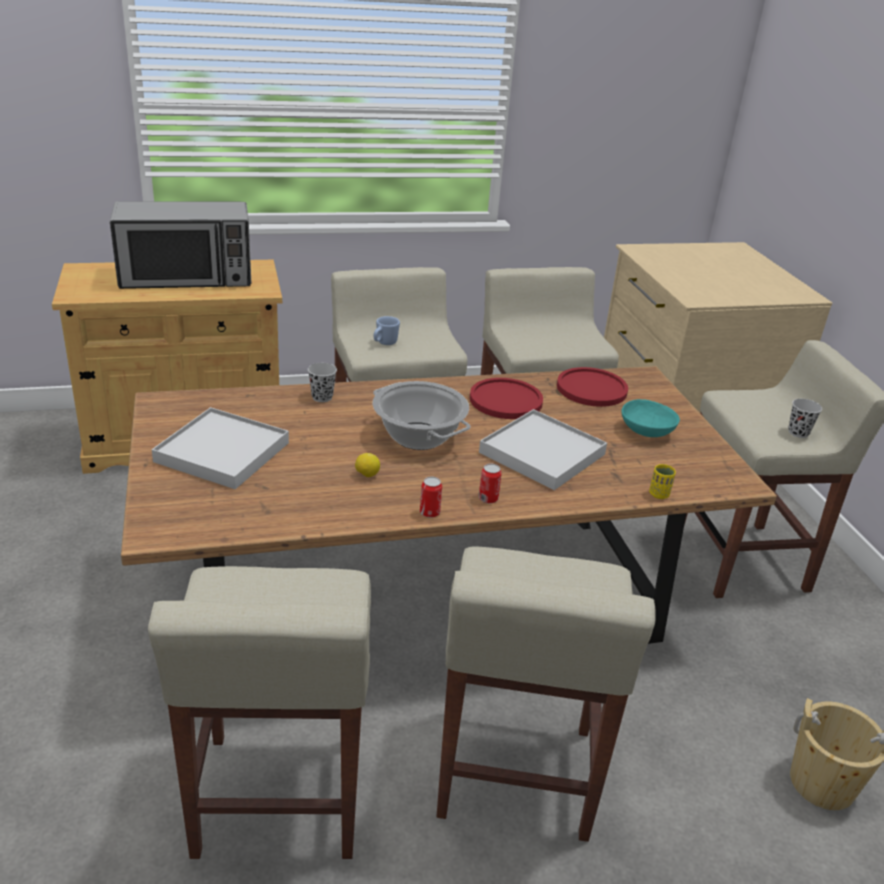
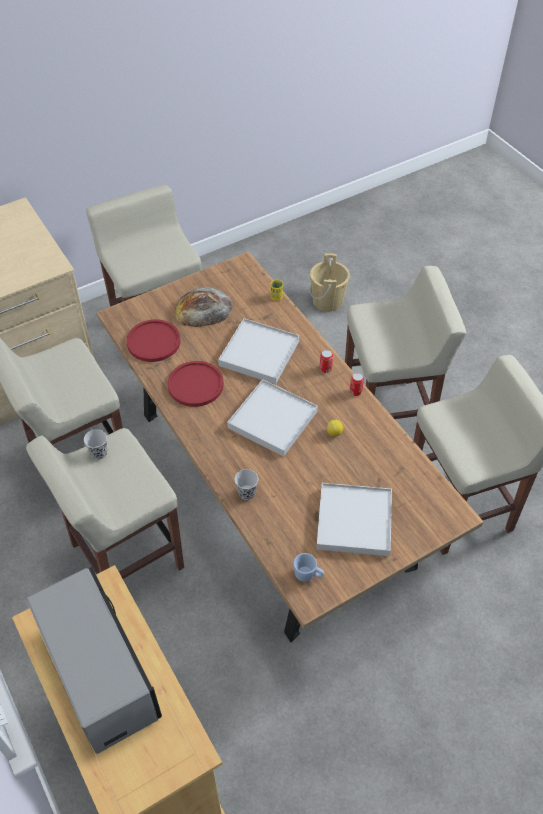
camera: 105 degrees left, 20 degrees up
(384, 343) = (128, 486): blue mug -> blue mug (308, 575)
(418, 436) = (272, 420): cooking pot -> white tray
(645, 431) = (203, 308): turquoise bowl -> bread
(798, 432) = (165, 242): black cup -> black cup (99, 453)

